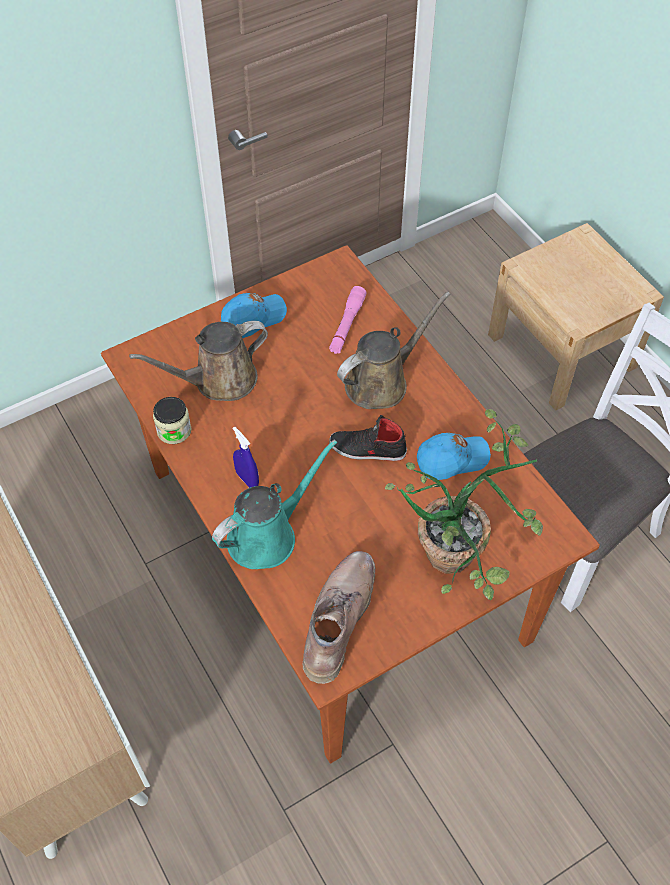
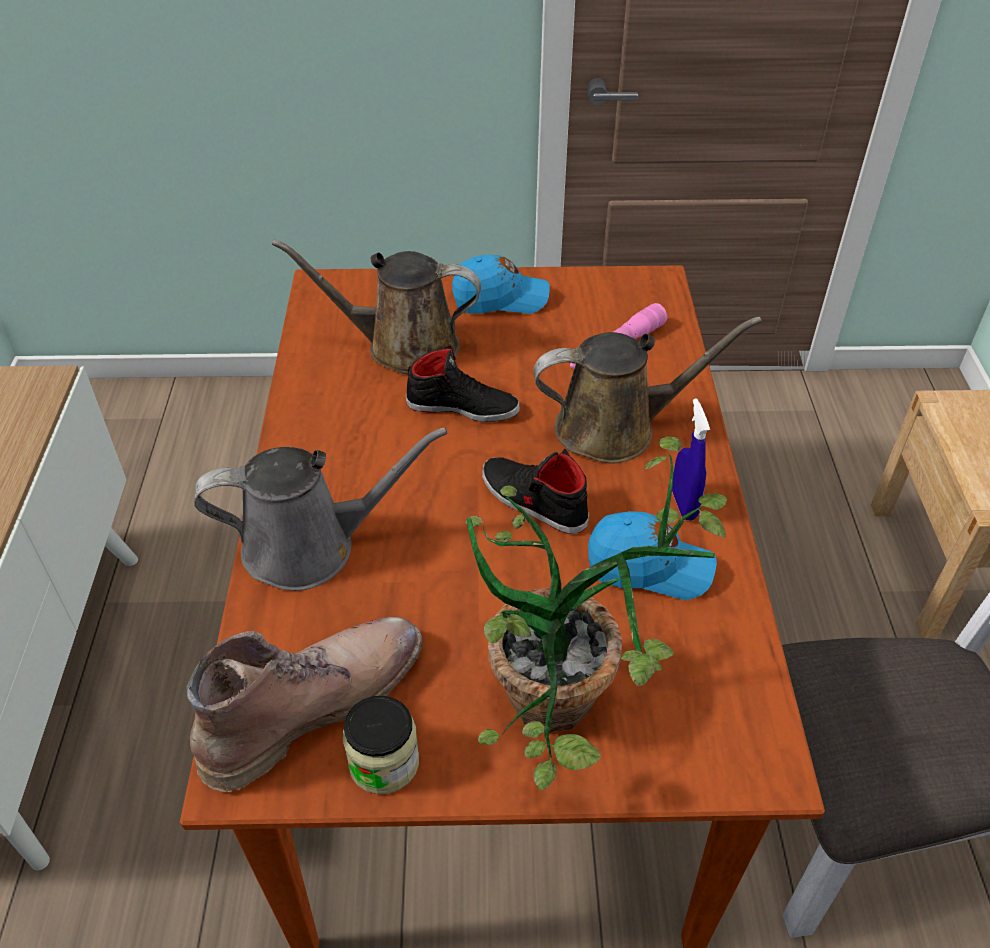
camera: 30 degrees right, 10 degrees down
(174, 430) = (303, 377): jar -> jar (384, 762)
(247, 479) = (343, 468): blue spray bottle -> blue spray bottle (683, 504)
(267, 535) = (311, 546): turquoise watering can -> grey watering can
(286, 406) = (462, 406): none -> black shoe

